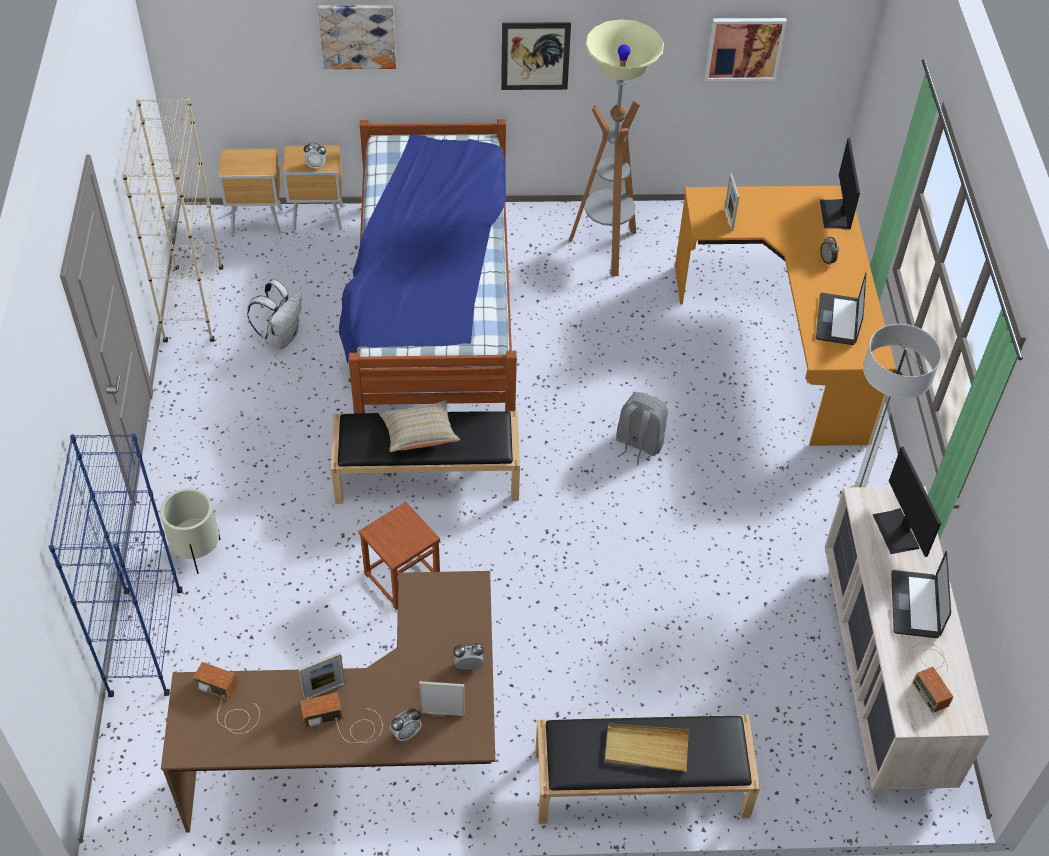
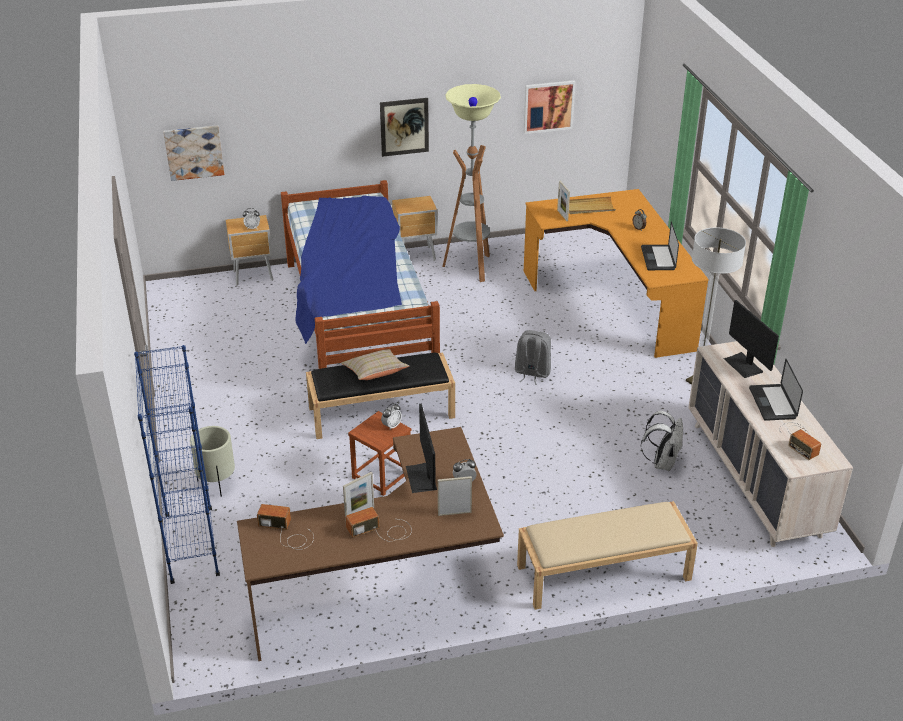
camera: 10 degrees left, 15 degrees down
(193, 305) = (172, 337): beige bookcase -> none
(258, 223) = (208, 284): brown nightstand -> brown nightstand (416, 256)
(281, 337) = (245, 347): white backpack -> white backpack (662, 462)
(357, 35) = (277, 123): picture -> picture (194, 152)
(406, 733) = (431, 529): alarm clock -> alarm clock (391, 426)
(640, 784) = (602, 573): black bench -> beige bench
(646, 749) = (607, 530): beige tray -> beige tray (589, 207)
(835, 214) = (635, 204): monitor -> monitor (422, 477)

